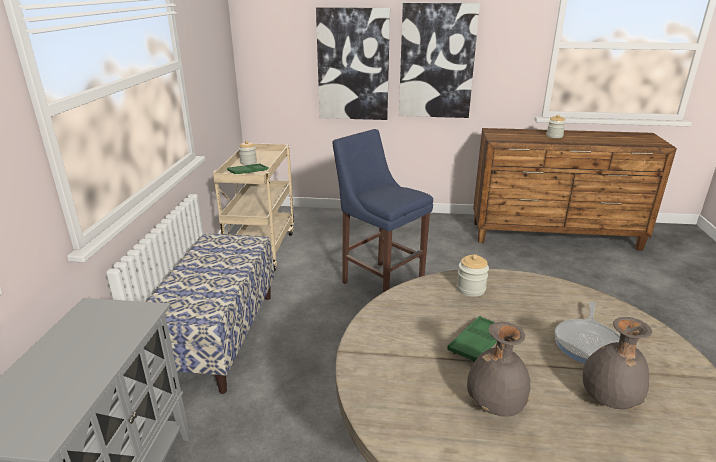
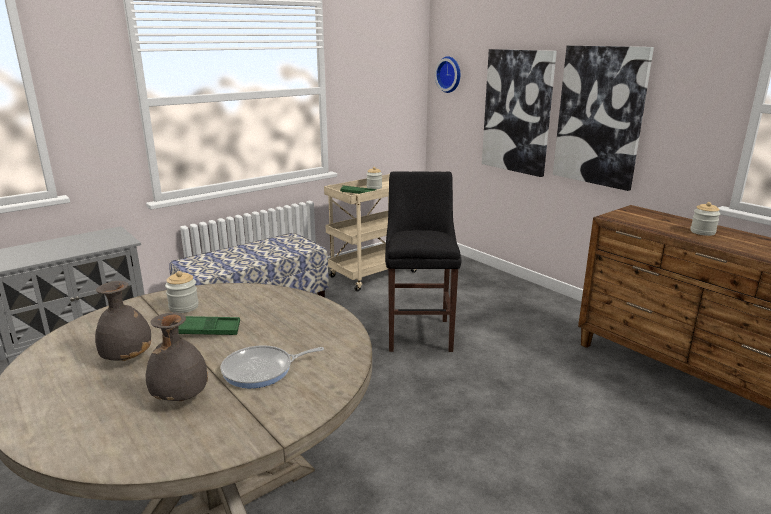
camera: 45 degrees right, 5 degrees down
(264, 34) = (450, 74): none -> wall clock
(380, 281) = (419, 332): blue stool -> black stool
(471, 289) = (286, 306): jar -> jar (184, 307)

